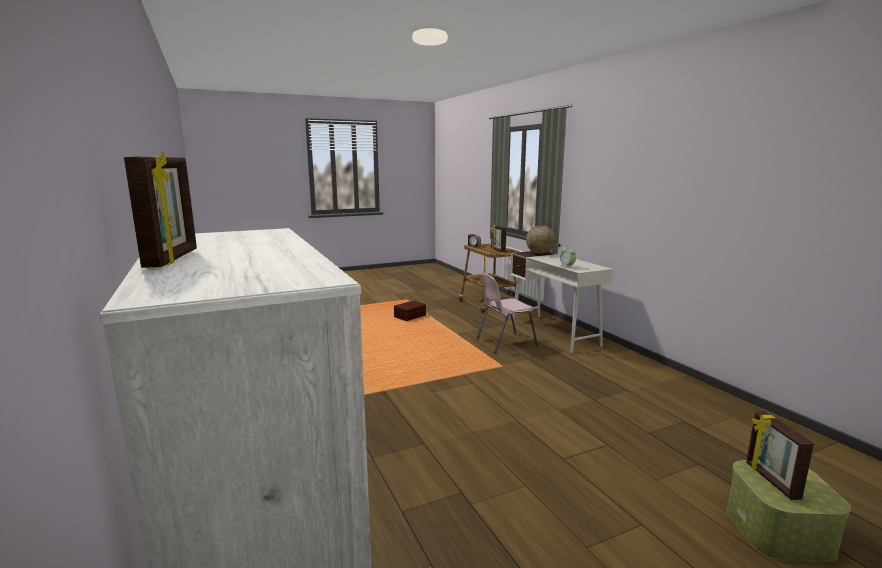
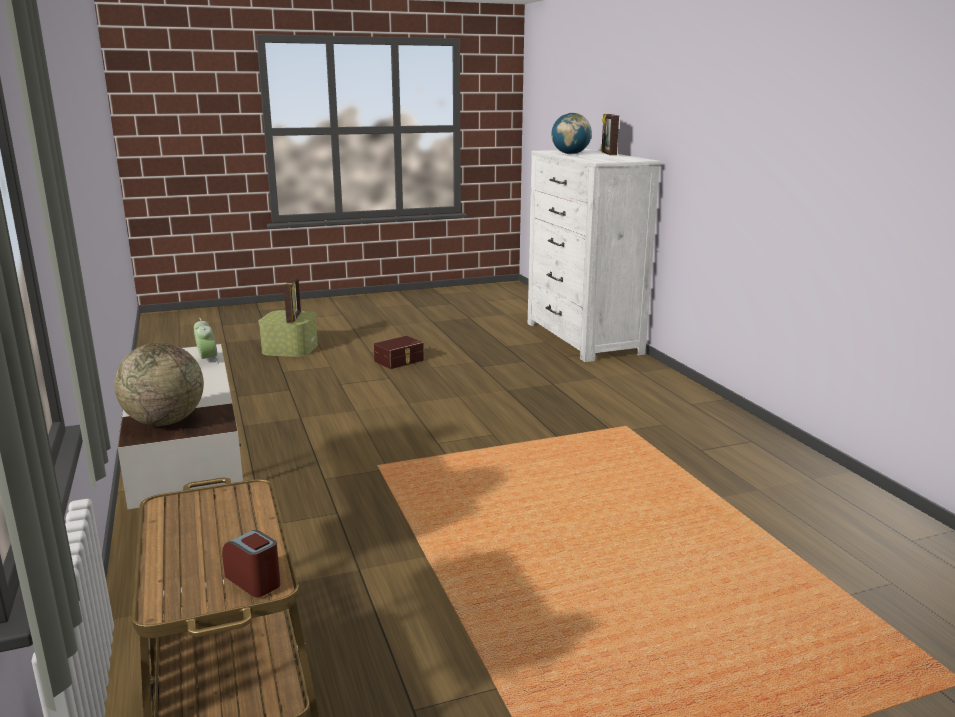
camera: 175 degrees left, 5 degrees up
(273, 257) = (570, 154): none -> globe
(409, 316) = (540, 650): brown storage box -> brown storage box (399, 361)
(497, 250) = (206, 520): picture frame -> none
(505, 342) = (334, 519): pink chair -> none

